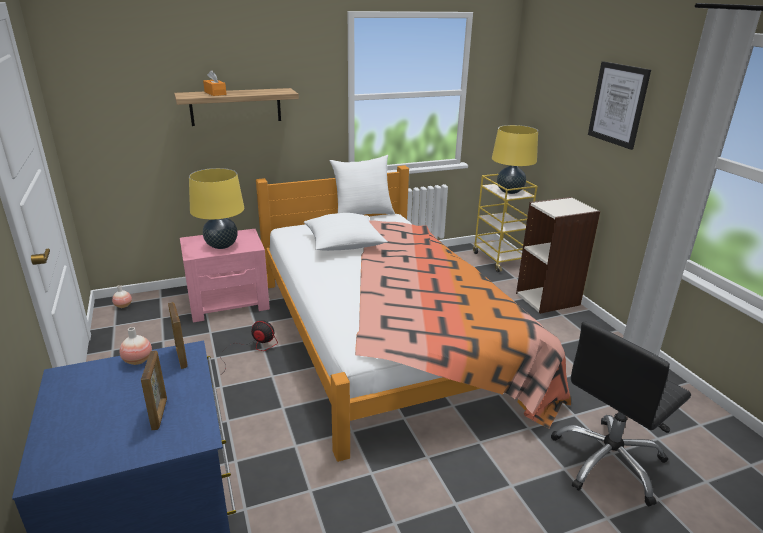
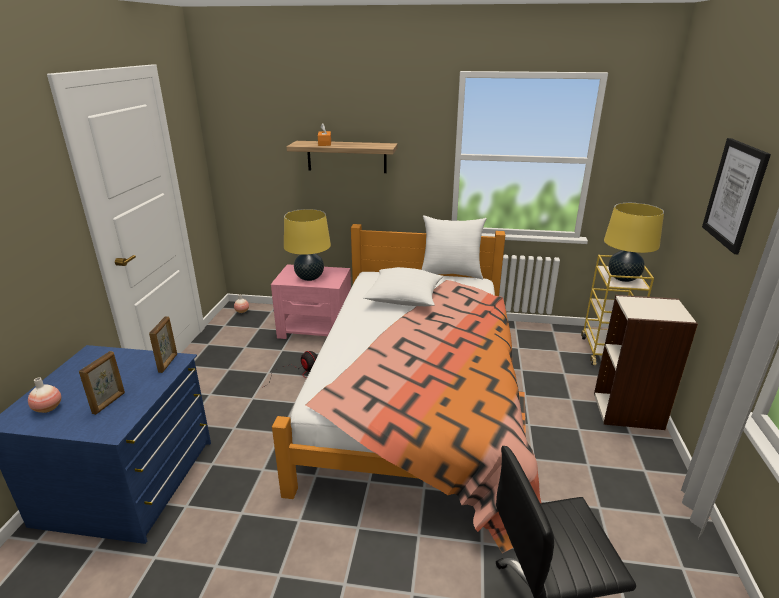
camera: 30 degrees right, 0 degrees up
(138, 360) = (141, 356): vase -> vase (48, 408)

